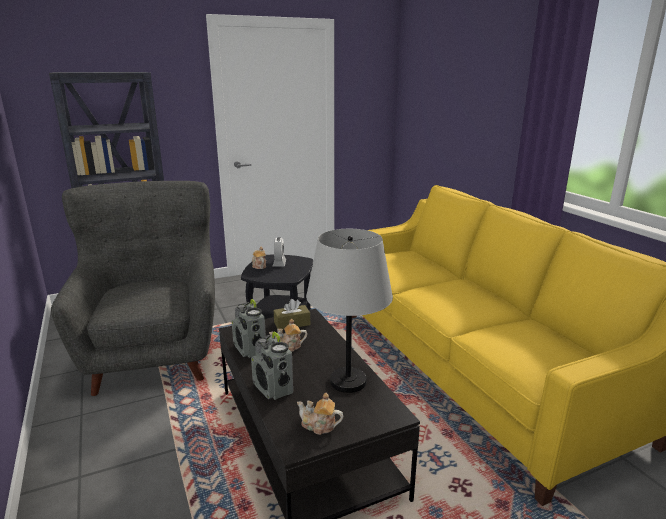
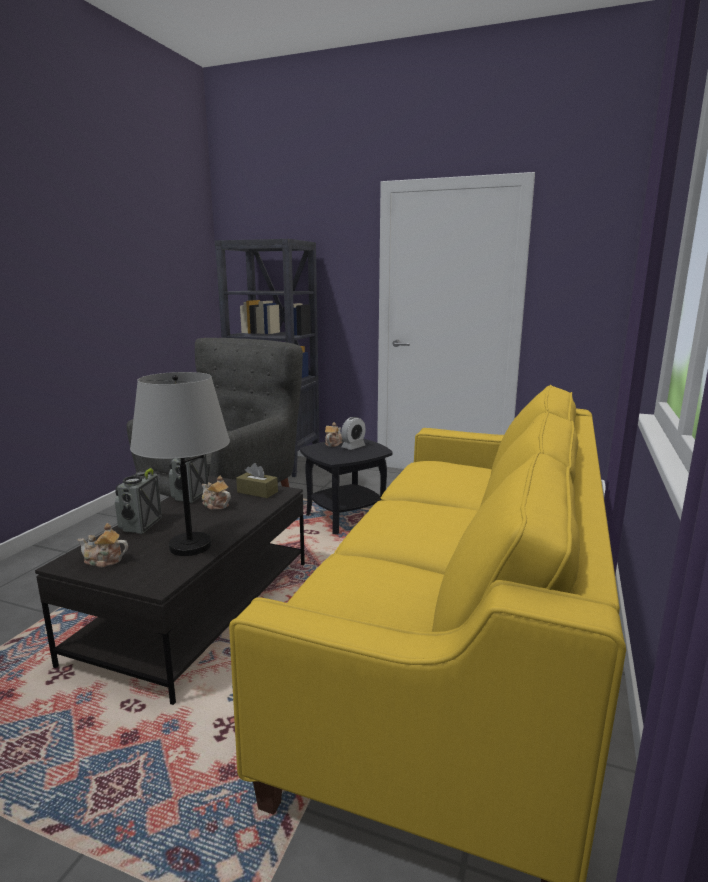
camera: 45 degrees right, 5 degrees down
(319, 425) = (104, 561): teapot -> teapot turned 60 degrees counterclockwise

